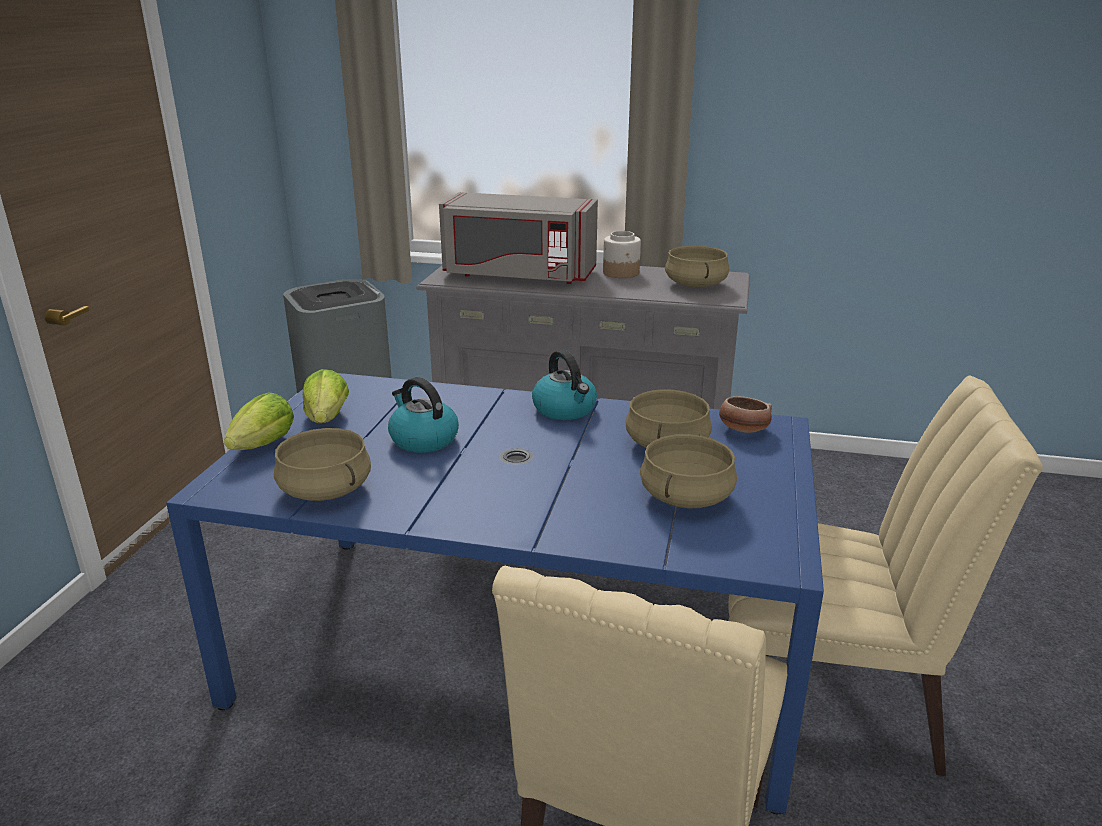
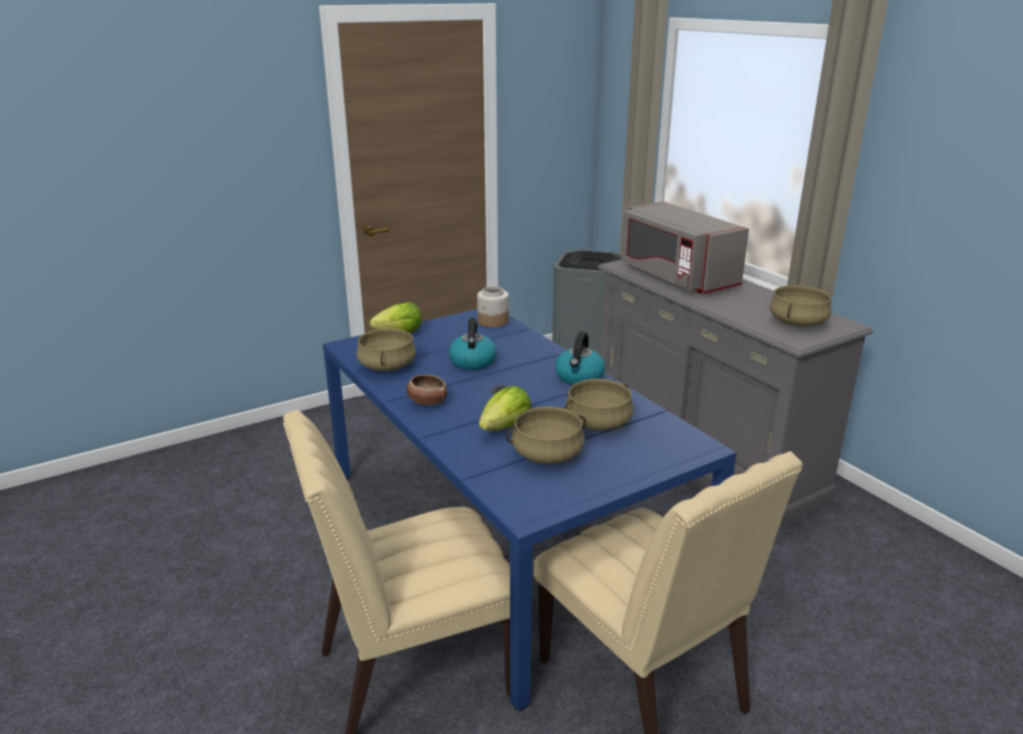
camera: 45 degrees right, 0 degrees up
(327, 418) = (449, 331): lettuce -> lettuce (506, 427)
(621, 273) = (757, 296): jar -> jar (493, 321)
(743, 430) = (668, 437): bowl -> bowl (427, 402)

